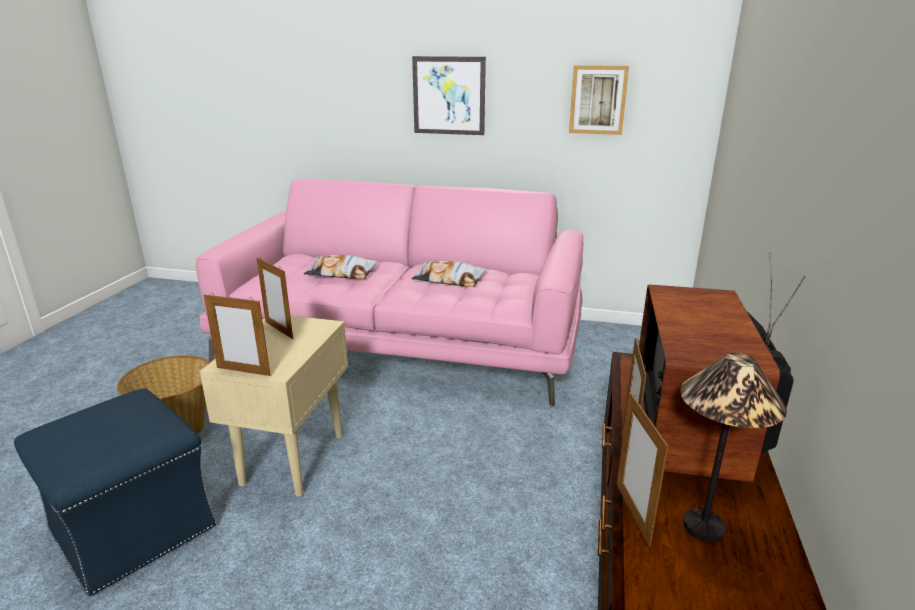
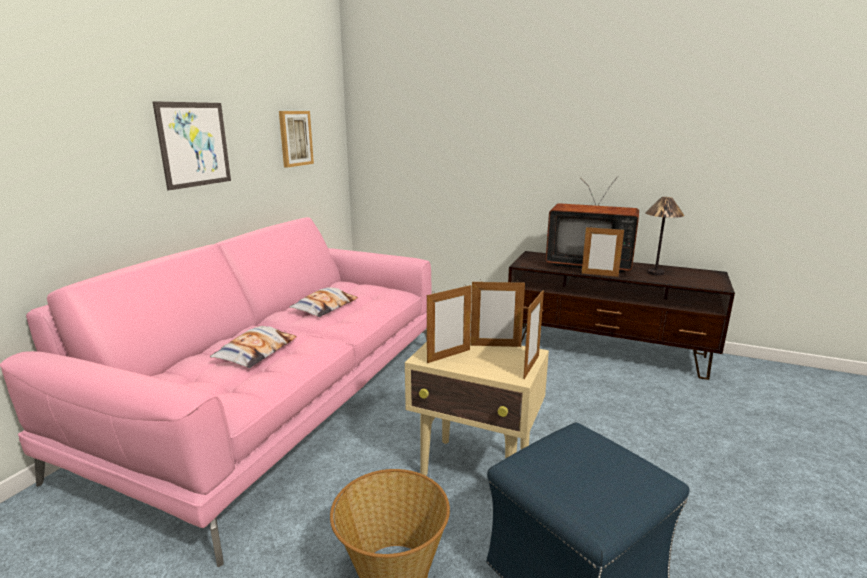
camera: 80 degrees left, 5 degrees down
(632, 513) = (653, 280): picture frame -> picture frame (495, 346)

